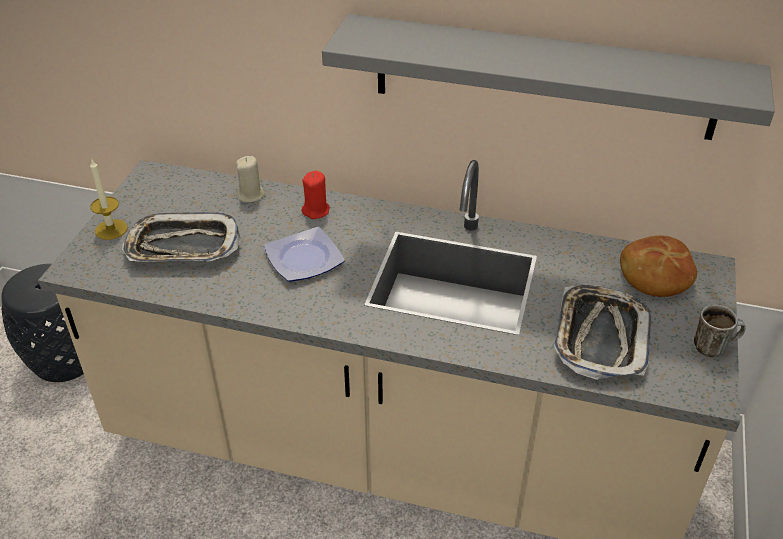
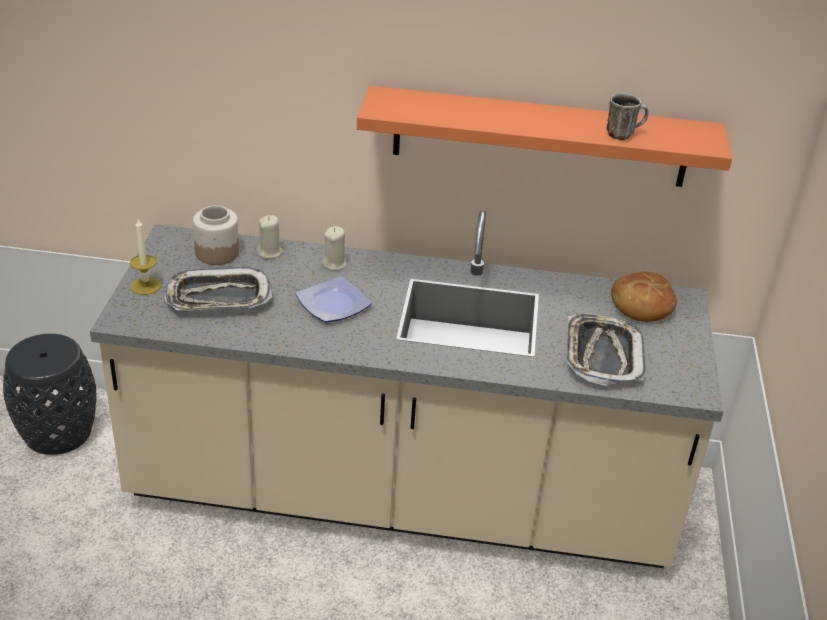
camera: 10 degrees left, 5 degrees down
(195, 194) = (216, 253): none -> jar
(316, 211) = (334, 264): red candle -> beige candle
(543, 77) = (540, 137): grey shelf -> orange shelf
(713, 346) = (696, 358): mug -> mug (623, 134)

